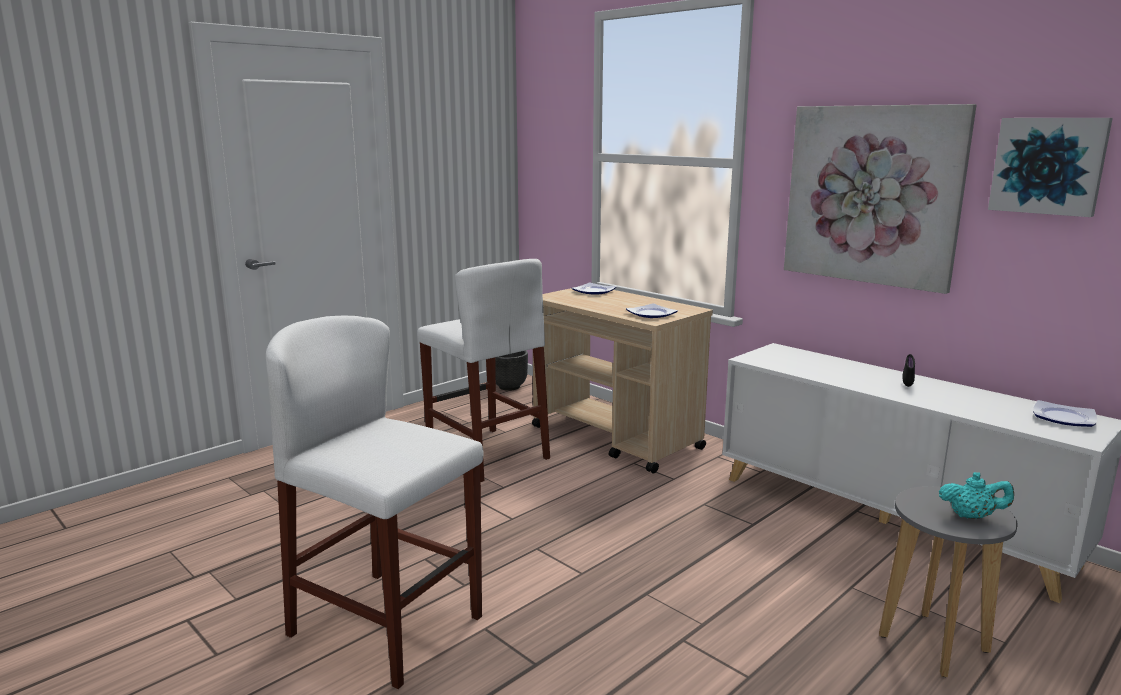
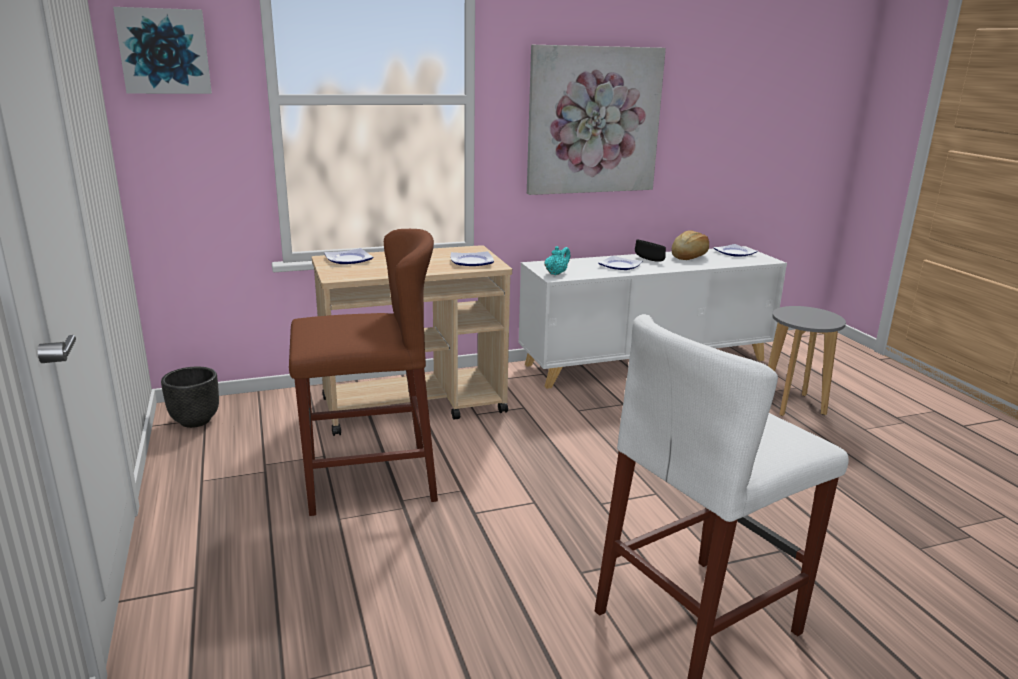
camera: 65 degrees left, 5 degrees up
(487, 453) = (369, 480): white stool -> brown stool
(849, 375) = (620, 266): none -> plate
(972, 516) = (818, 316): turquoise teapot -> turquoise teapot (556, 273)
(974, 397) = (689, 256): none -> bread
(1048, 165) = (702, 91): picture -> picture (164, 51)

